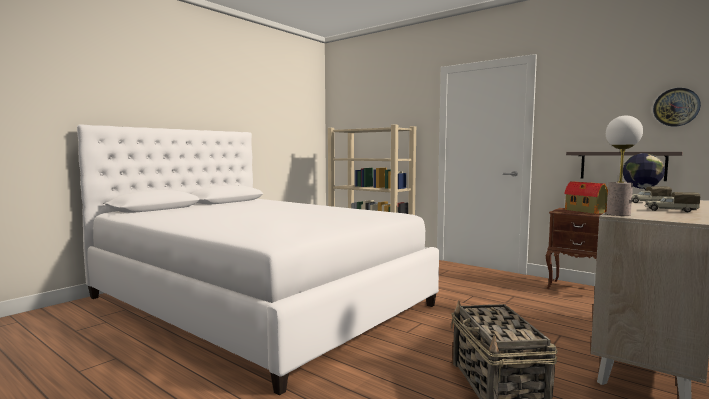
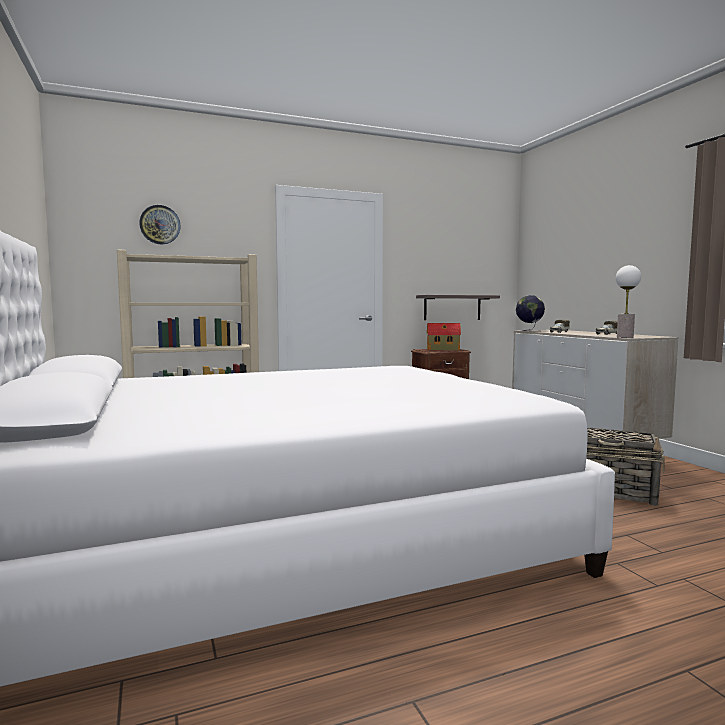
camera: 60 degrees left, 0 degrees up
(676, 107) = (483, 260): wall clock -> wall clock (160, 225)

